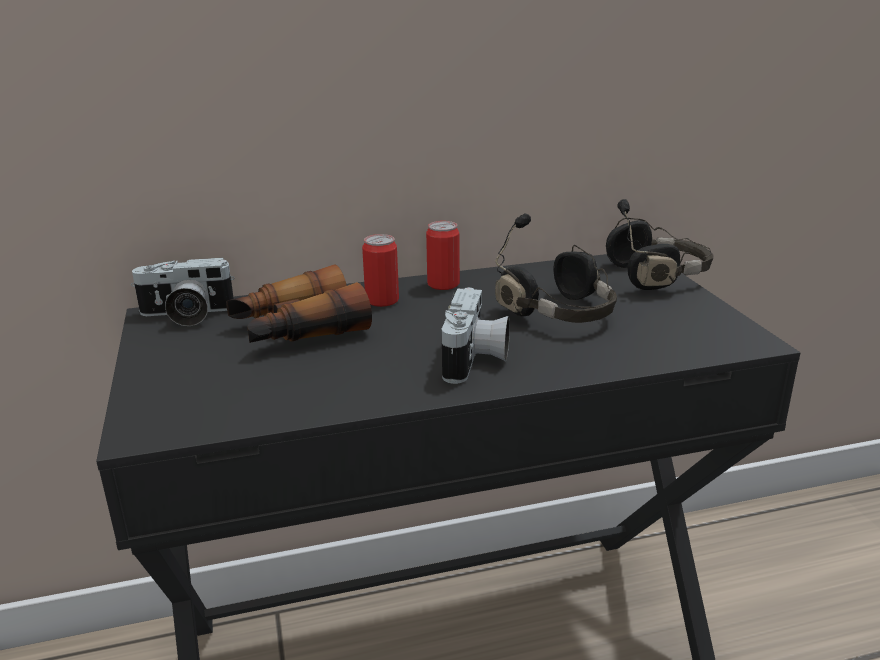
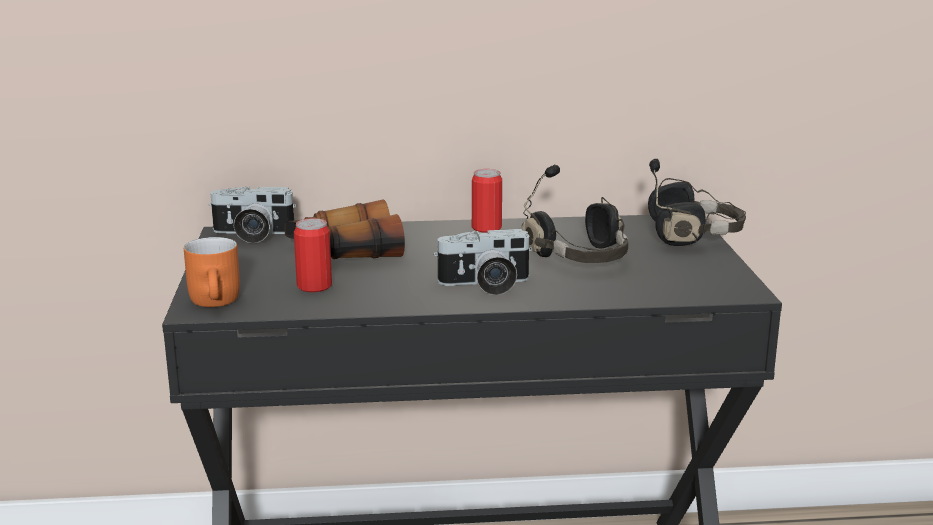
camera: 10 degrees right, 5 degrees down
(165, 417) = (218, 302): none -> orange mug
(382, 300) = (425, 236): can -> can (314, 286)
(475, 360) = (485, 285): camera -> camera turned 60 degrees clockwise

